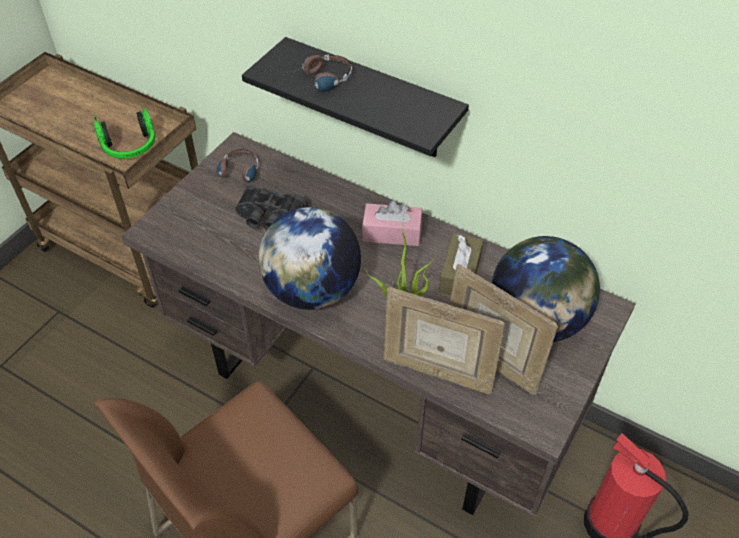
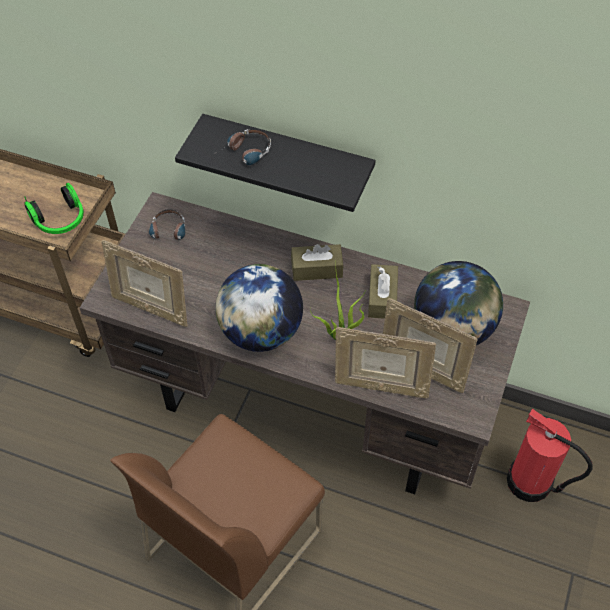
camera: 10 degrees left, 5 degrees up
(197, 247) = (151, 308): none -> picture frame
(270, 218) = (207, 271): black binoculars -> none
(392, 233) = (317, 269): pink tissue box -> brown tissue box

